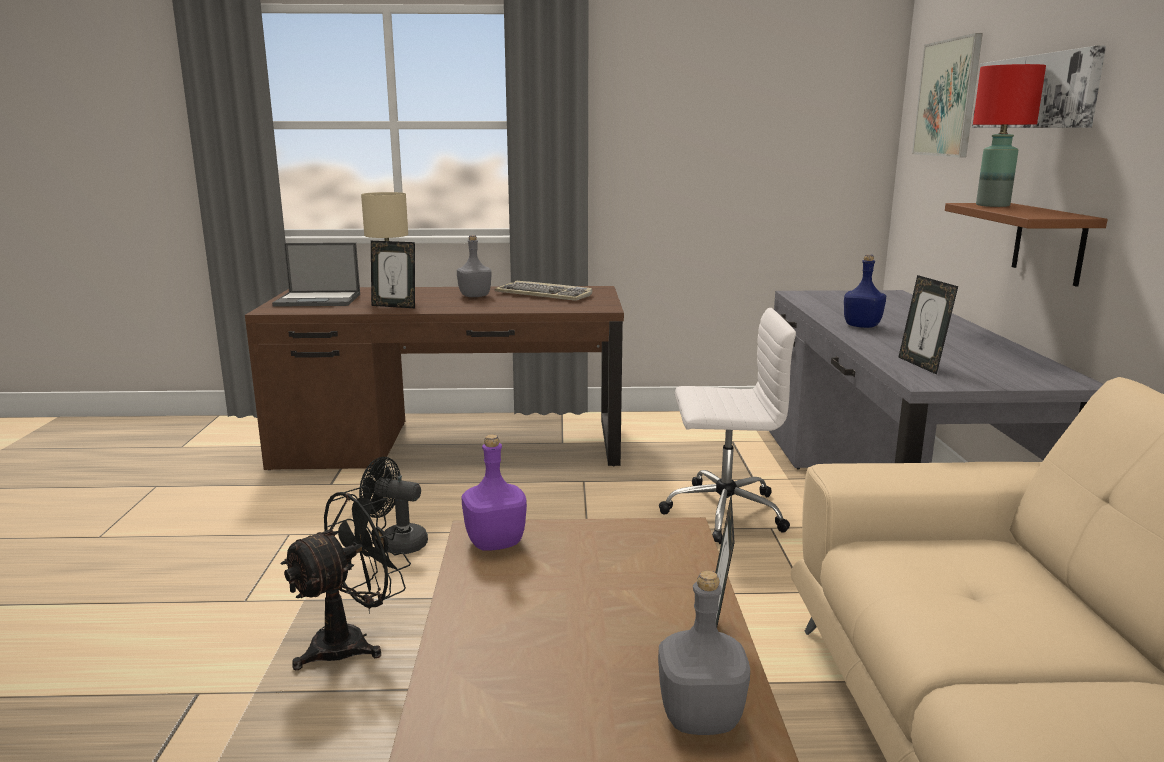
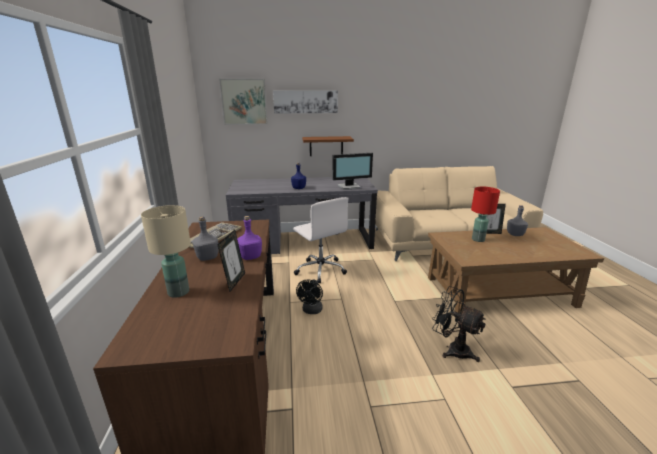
camera: 95 degrees left, 5 degrees up
(319, 300) = (193, 324): laptop -> none
(396, 543) = (368, 354): black fan -> black fan (311, 311)
(496, 542) = (469, 258): purple bottle -> purple bottle (250, 256)
(722, 512) = (320, 270): white office chair -> white office chair turned 150 degrees clockwise
(921, 365) = (350, 186): picture frame -> monitor
(991, 205) = (315, 138): red table lamp -> red table lamp (478, 240)

